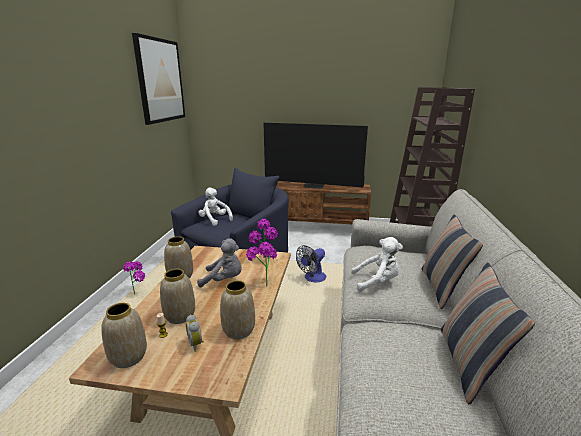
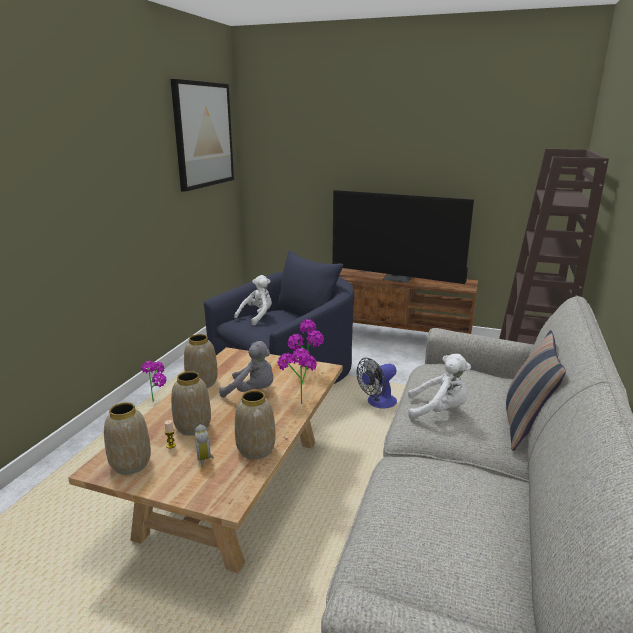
camera: 10 degrees right, 0 degrees up
(215, 220) = (257, 317): white plush toy -> white plush toy turned 75 degrees clockwise
(468, 364) = (519, 517): pillow -> none

